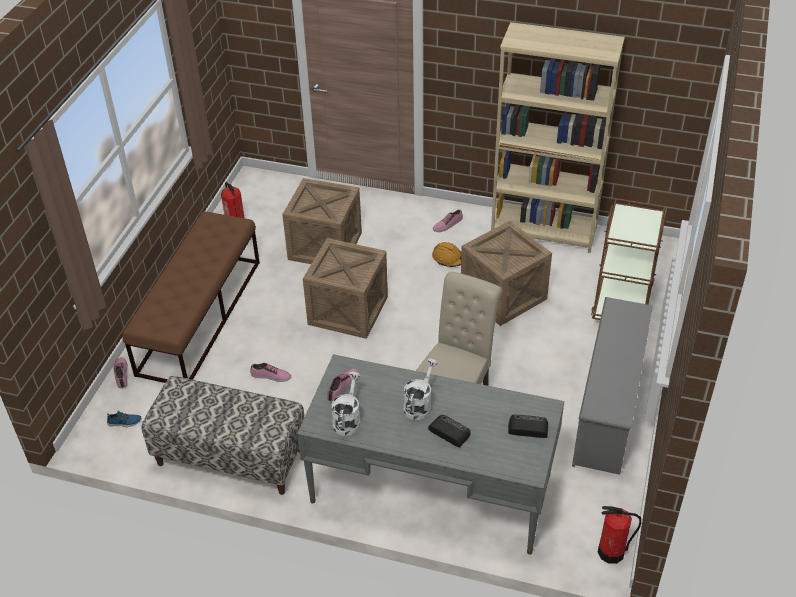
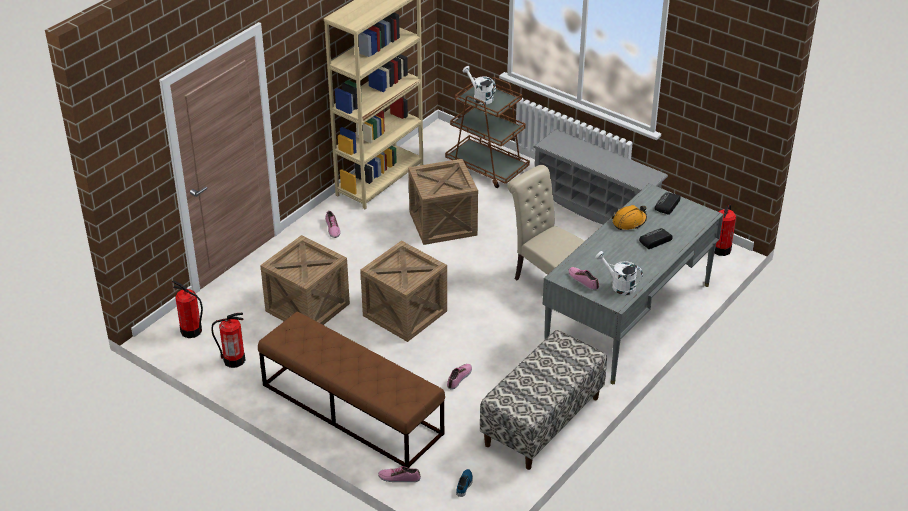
camera: 70 degrees left, 5 degrees down
(262, 192) = (191, 331): none -> fire extinguisher
(419, 404) = (620, 247): white watering can -> white watering can (480, 97)
(448, 258) = (377, 240): orange hard hat -> orange hard hat (629, 222)

